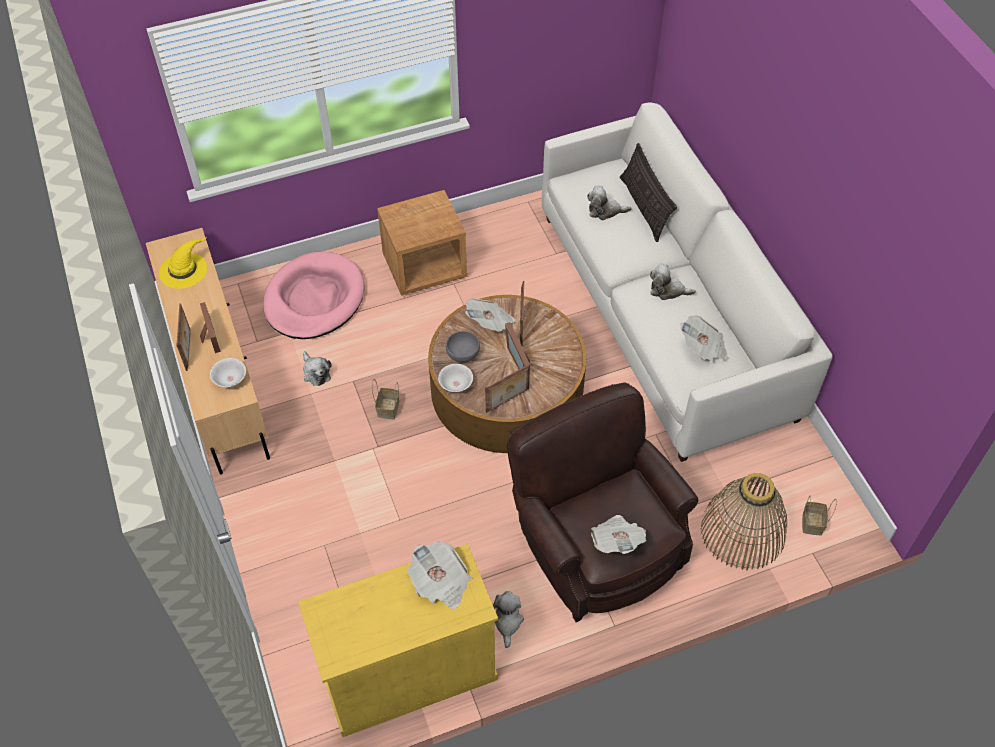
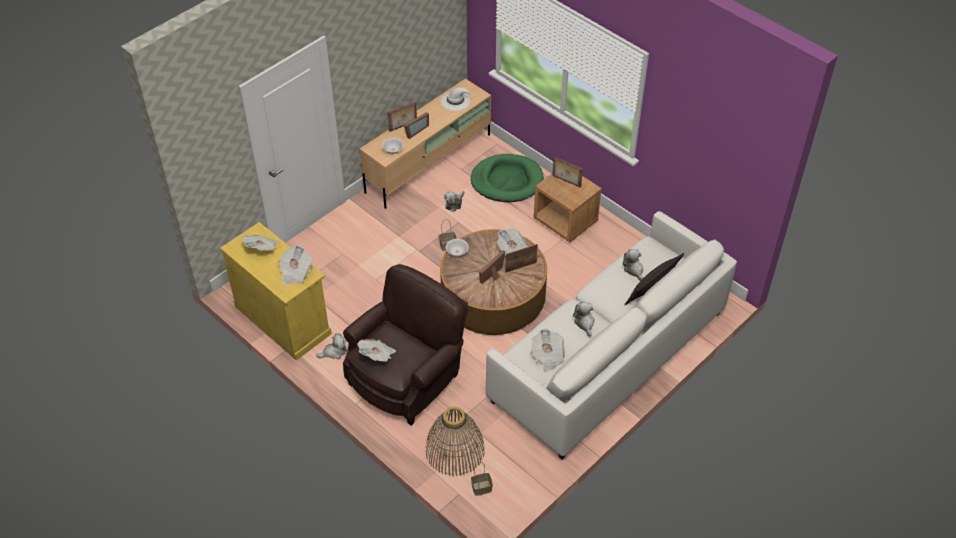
camera: 65 degrees right, 5 degrees down
(183, 269) = (456, 101): yellow hat -> white hat
(314, 299) = (507, 181): pink dog bed -> green dog bed
(362, 615) = (262, 248): none -> newspaper
(462, 353) = (482, 247): grey bowl -> none
(508, 401) = (459, 280): picture frame -> picture frame (566, 181)

